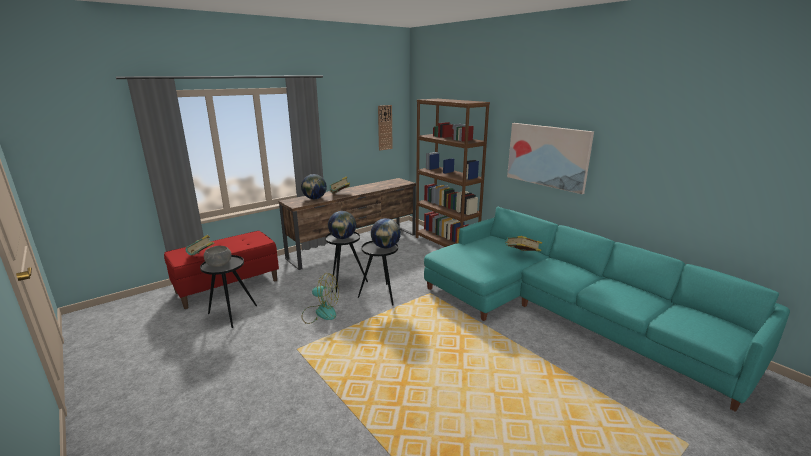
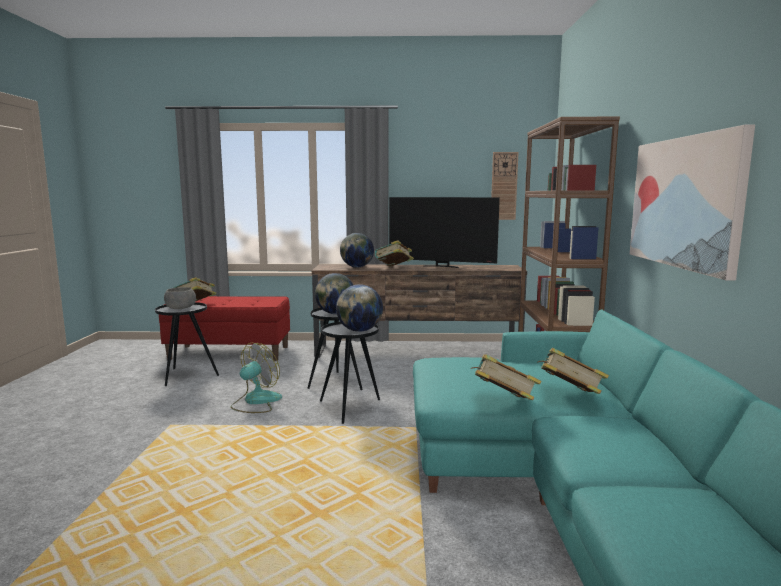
camera: 40 degrees right, 10 degrees down
(320, 313) = (256, 402): fan -> fan turned 105 degrees counterclockwise
(364, 187) = (441, 266): none -> television
(507, 267) = (503, 402): none -> book

